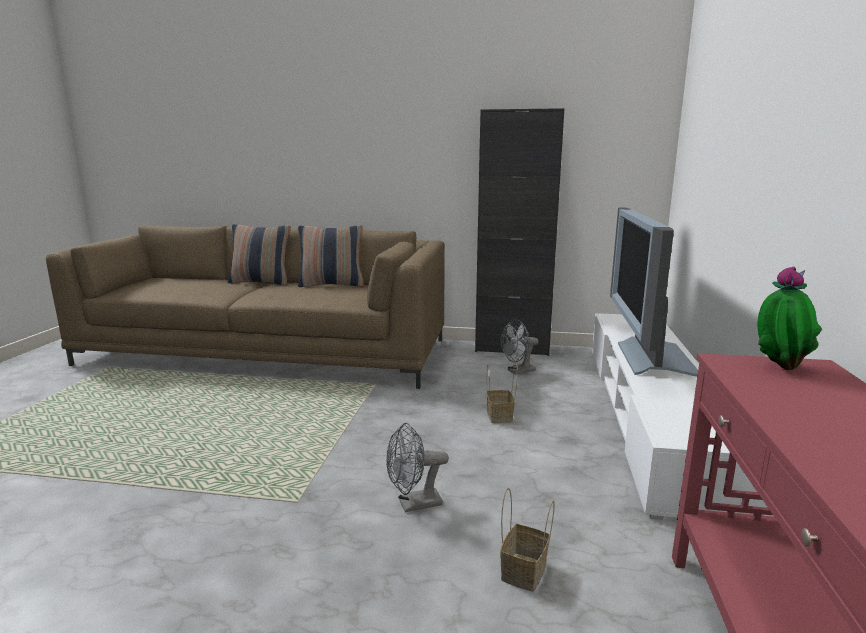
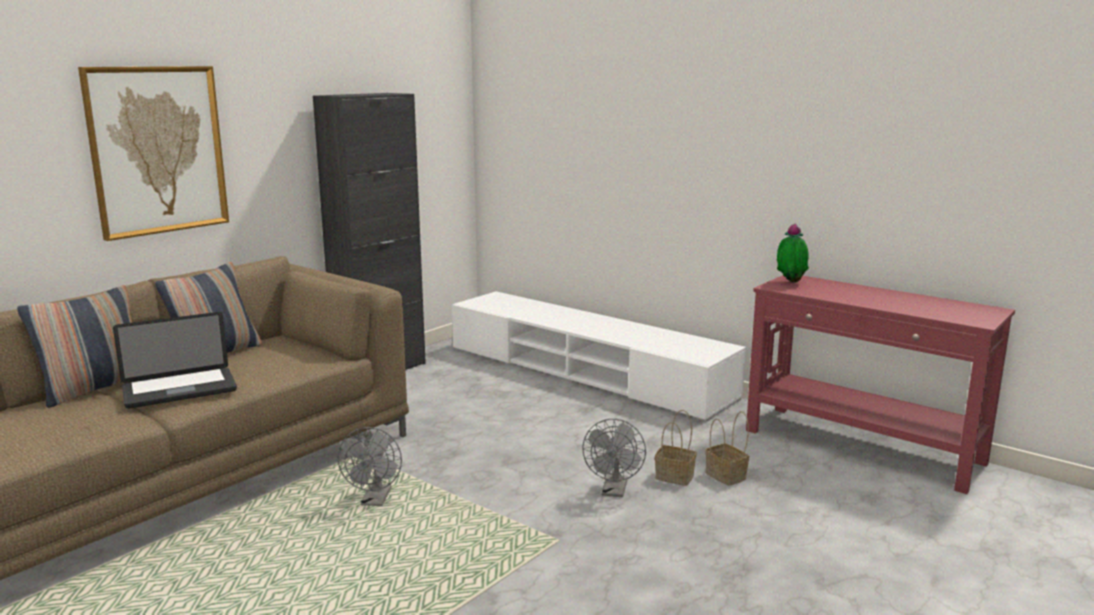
camera: 60 degrees left, 0 degrees up
(268, 292) = (179, 390): none -> laptop
(358, 147) = (157, 150): none -> picture
(500, 417) = (516, 420): basket -> basket (676, 477)
(518, 371) = (437, 385): grey fan -> grey fan (375, 501)
(649, 359) = (579, 324): television -> none

